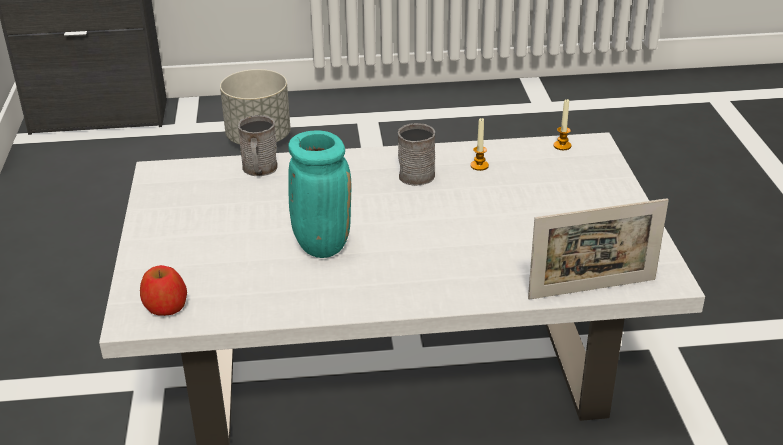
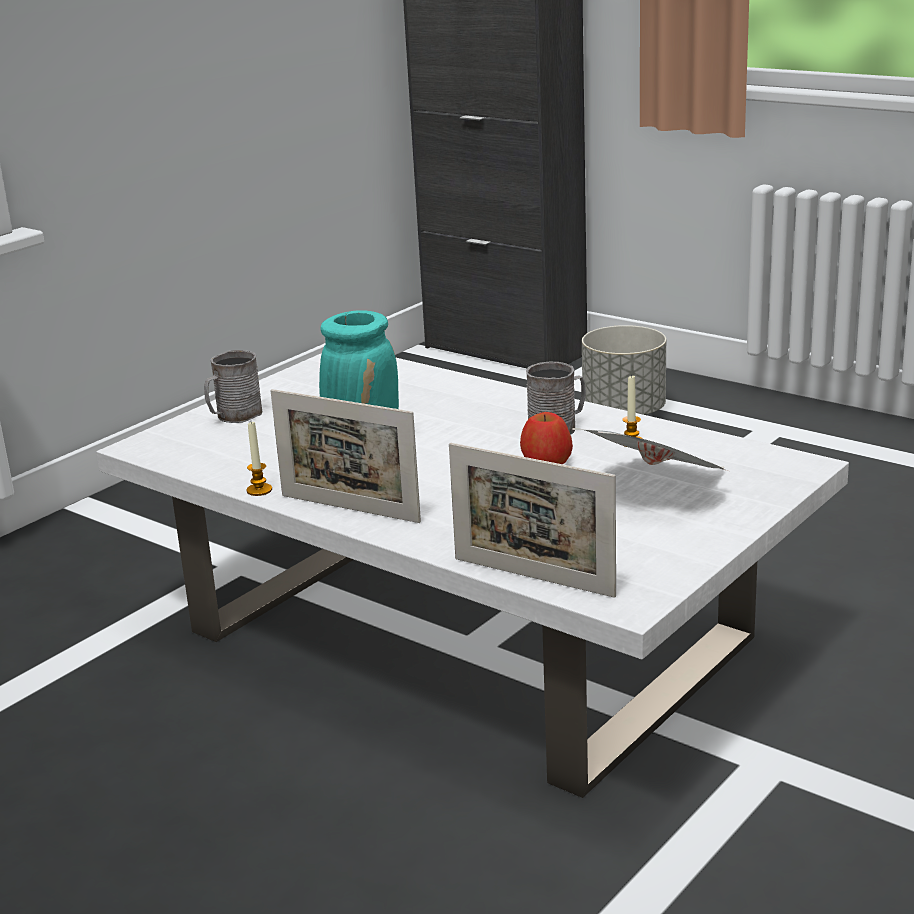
camera: 45 degrees right, 10 degrees down
(165, 306) = (175, 446): apple -> apple (546, 461)
(259, 170) = (422, 380): grey mug -> grey mug (234, 416)
(396, 296) = (349, 508): none -> picture frame
(550, 194) = (657, 490): none -> newspaper
(562, 146) = (761, 455): candle -> candle (259, 490)

